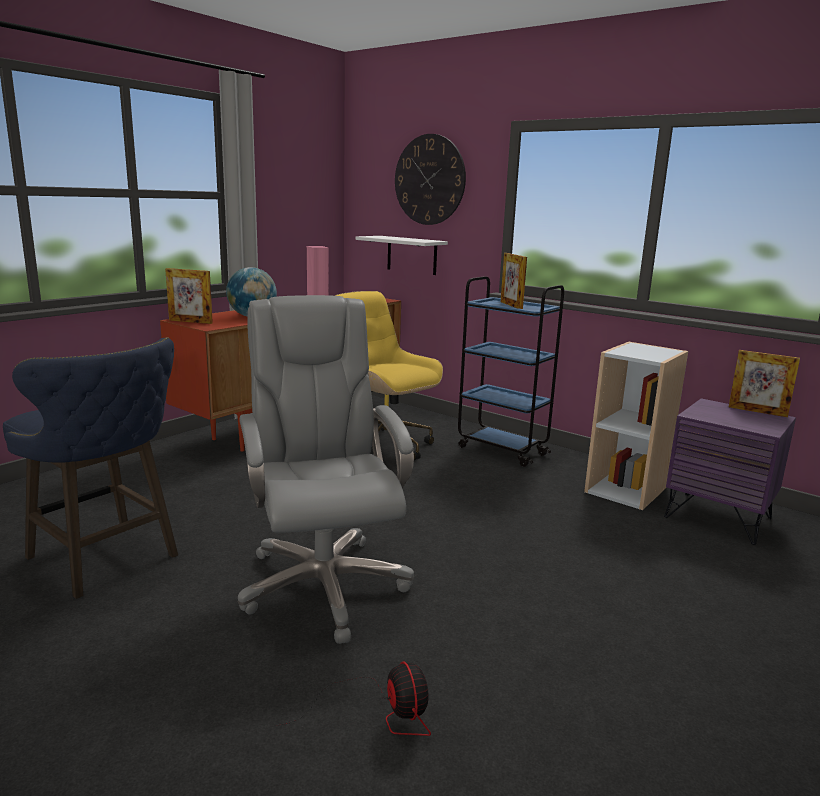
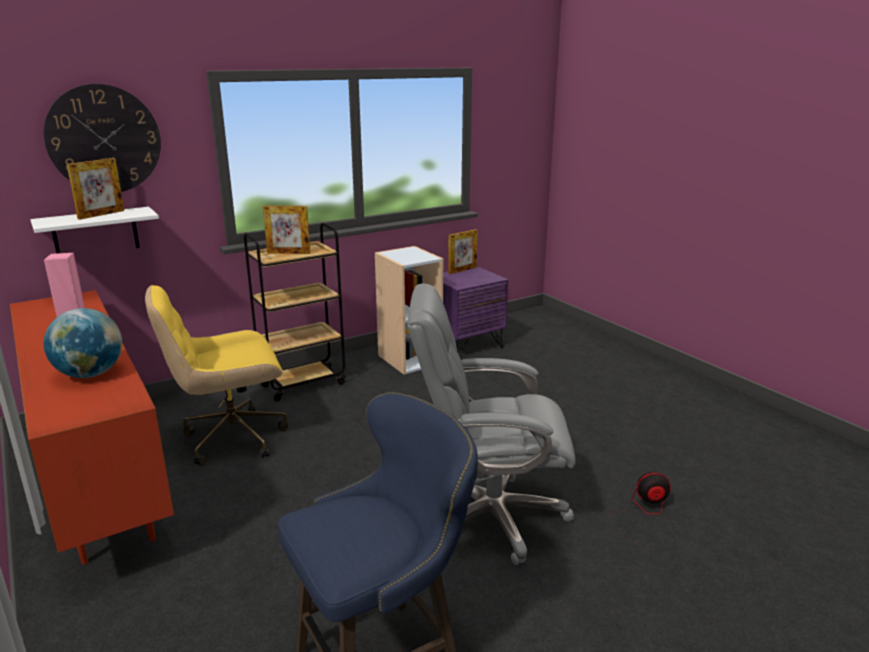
camera: 70 degrees left, 5 degrees up
(190, 321) = (75, 416): picture frame -> picture frame (101, 214)
(503, 451) = (304, 384): blue cart -> brown cart

